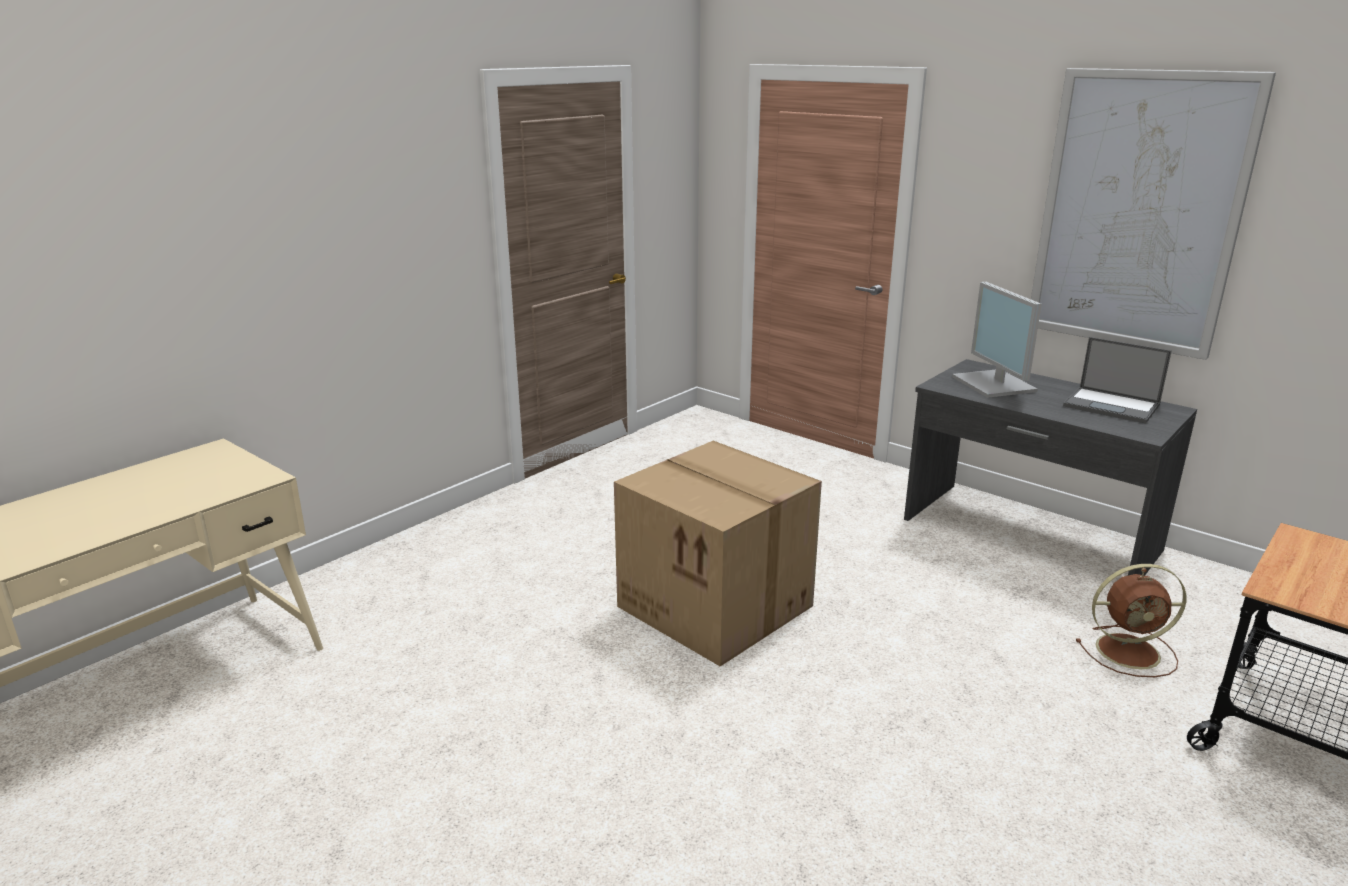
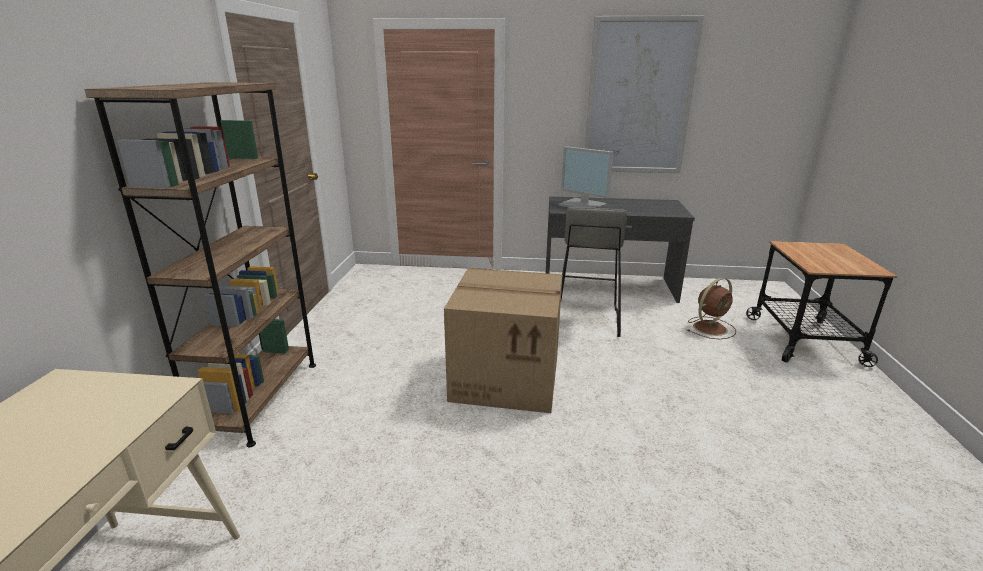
camera: 35 degrees left, 0 degrees up
(446, 534) = (259, 399): none -> brown bookcase
(923, 571) = (585, 320): none -> grey stool
(1112, 406) = (646, 205): laptop -> none

